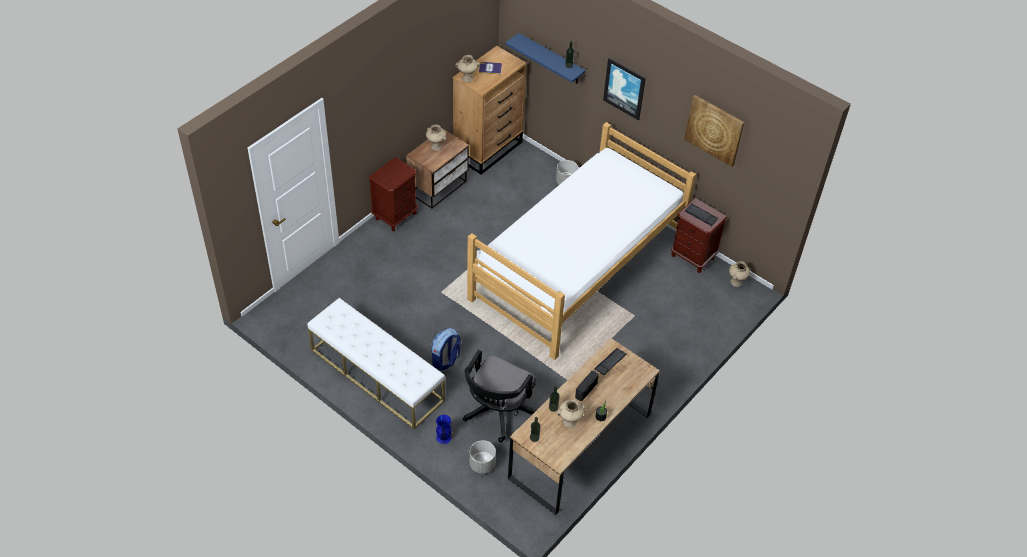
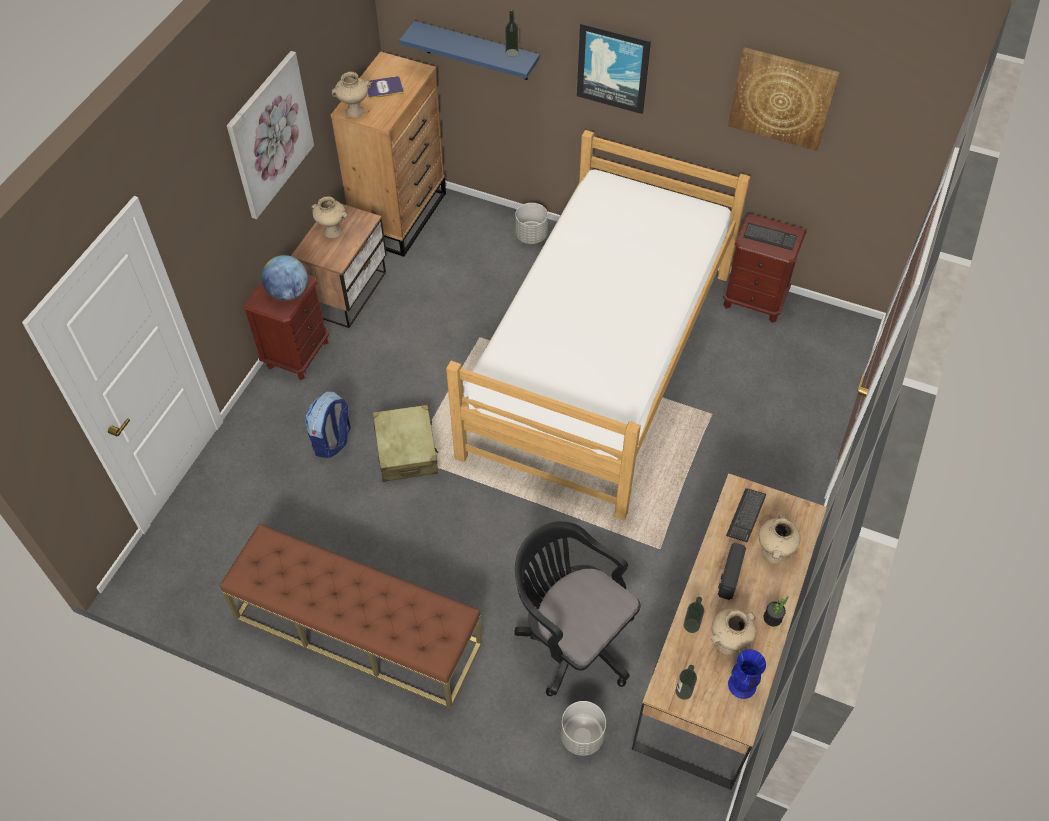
camera: 15 degrees left, 5 degrees up
(376, 375) = (357, 630): white bench -> brown bench
(397, 175) = (288, 293): none -> globe
(409, 81) = (270, 135): none -> picture
(440, 287) = (406, 450): none -> beige suitcase
(443, 437) = (503, 708): blue vase -> blue vase (741, 685)
(446, 360) = (459, 571): backpack -> backpack (332, 441)
(497, 413) = (572, 638): black office chair -> black office chair turned 120 degrees clockwise
(736, 283) = (831, 323): beige vase -> beige vase (773, 554)

